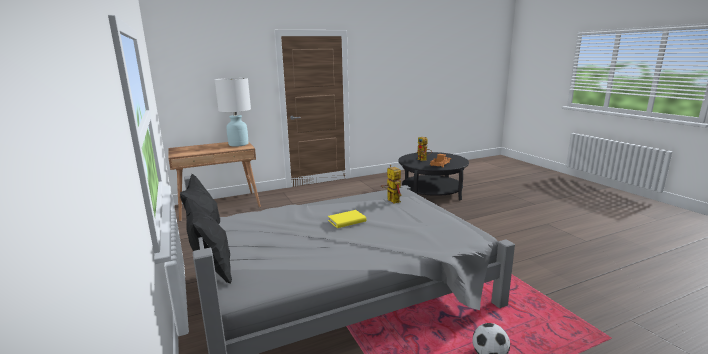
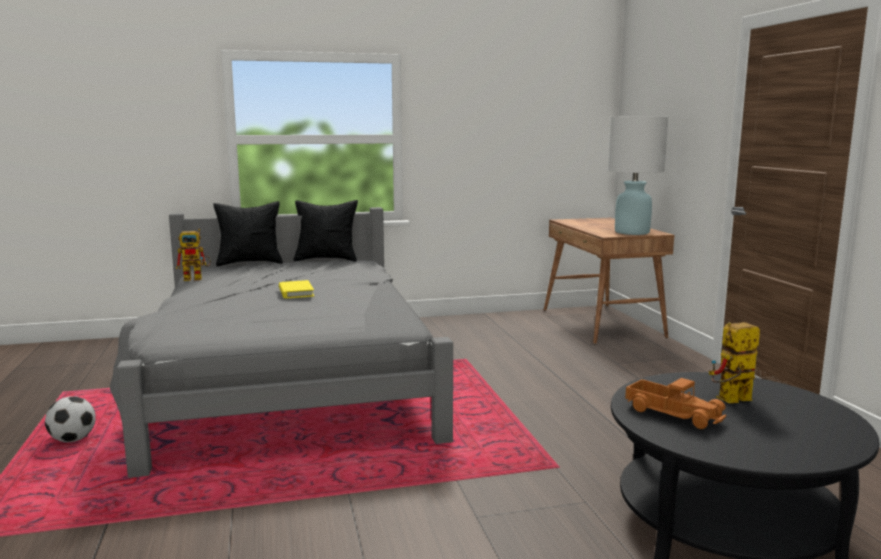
camera: 100 degrees right, 5 degrees down
(391, 200) = (353, 315): toy robot -> toy robot (197, 278)

